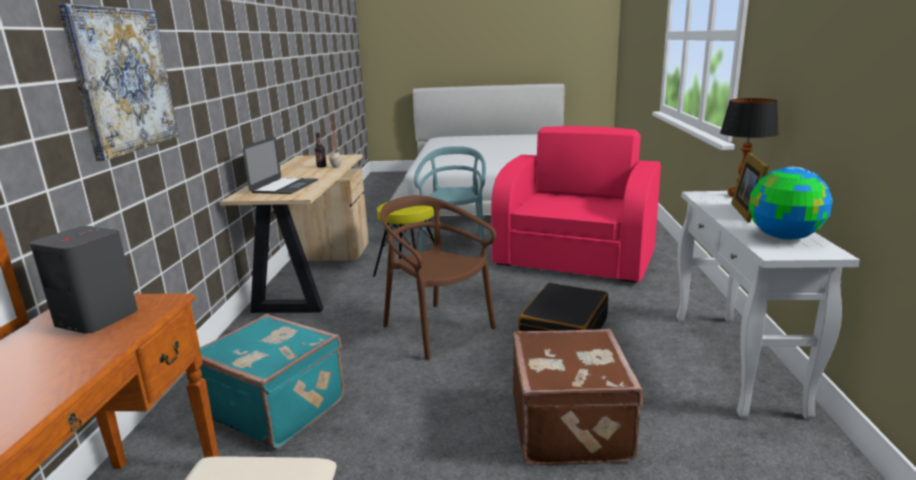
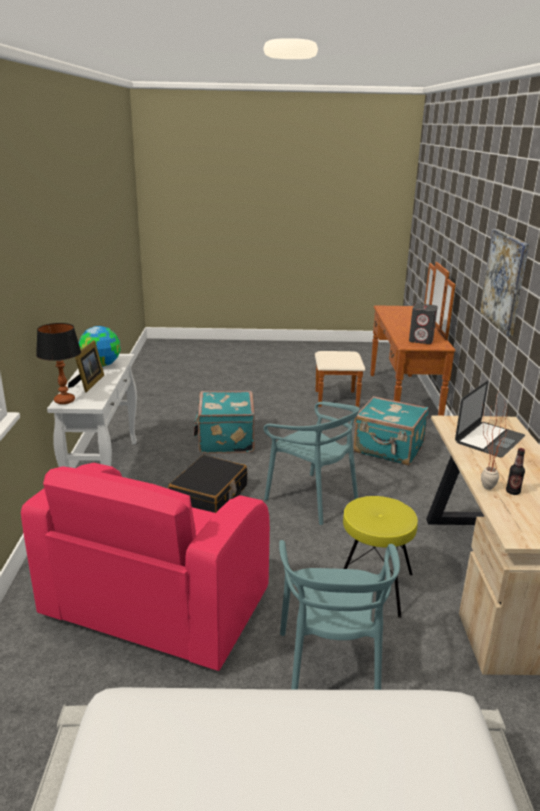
camera: 175 degrees right, 5 degrees up
(284, 186) = (489, 439): laptop -> laptop turned 150 degrees counterclockwise
(436, 329) = (312, 499): brown chair -> turquoise chair
(571, 426) = (225, 440): brown suitcase -> turquoise suitcase

